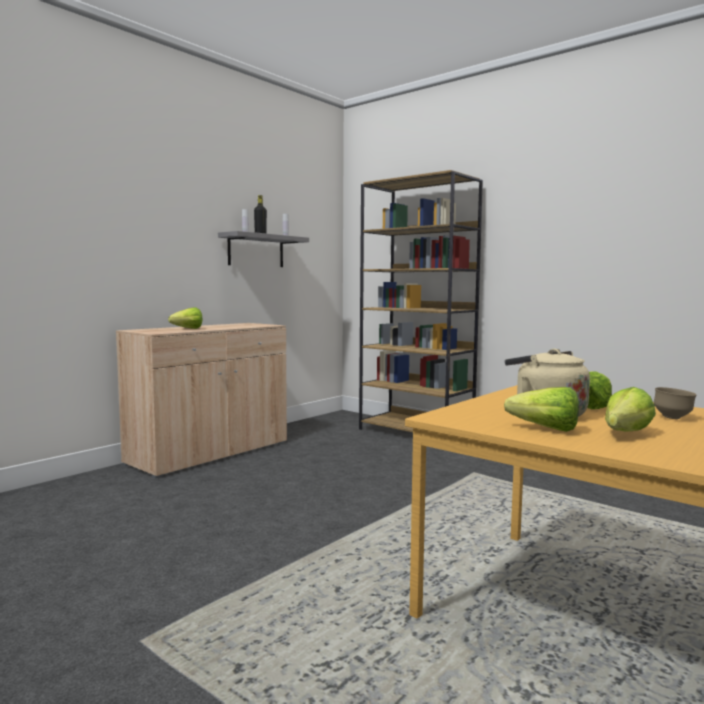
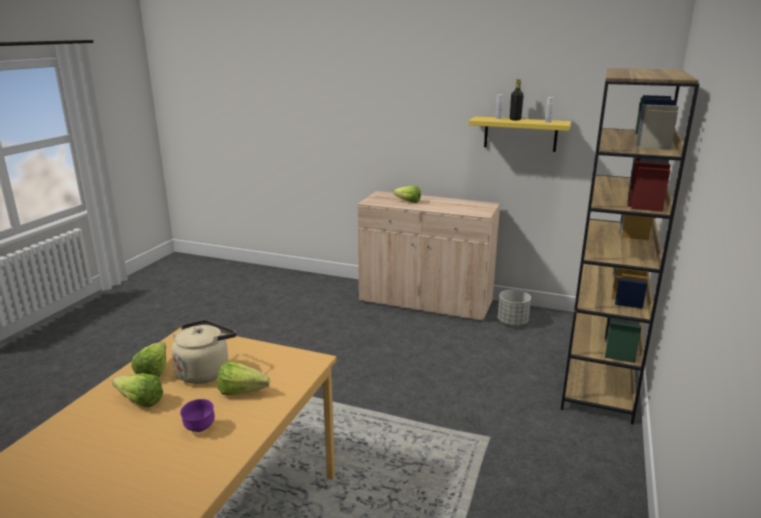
camera: 70 degrees right, 15 degrees up
(256, 251) = (520, 134): grey shelf -> yellow shelf
(299, 435) = (512, 322): none -> grey planter
(673, 418) = (199, 429): brown bowl -> purple bowl

